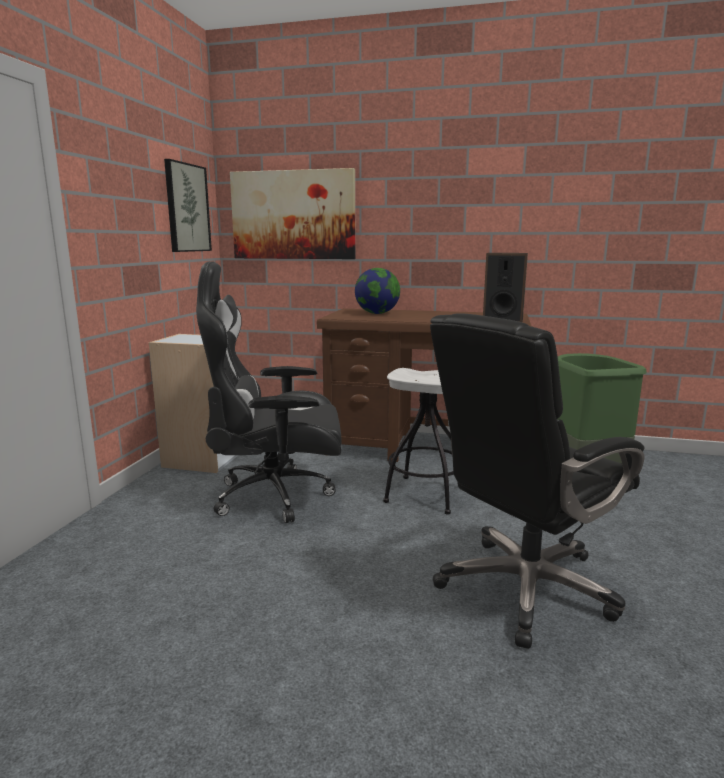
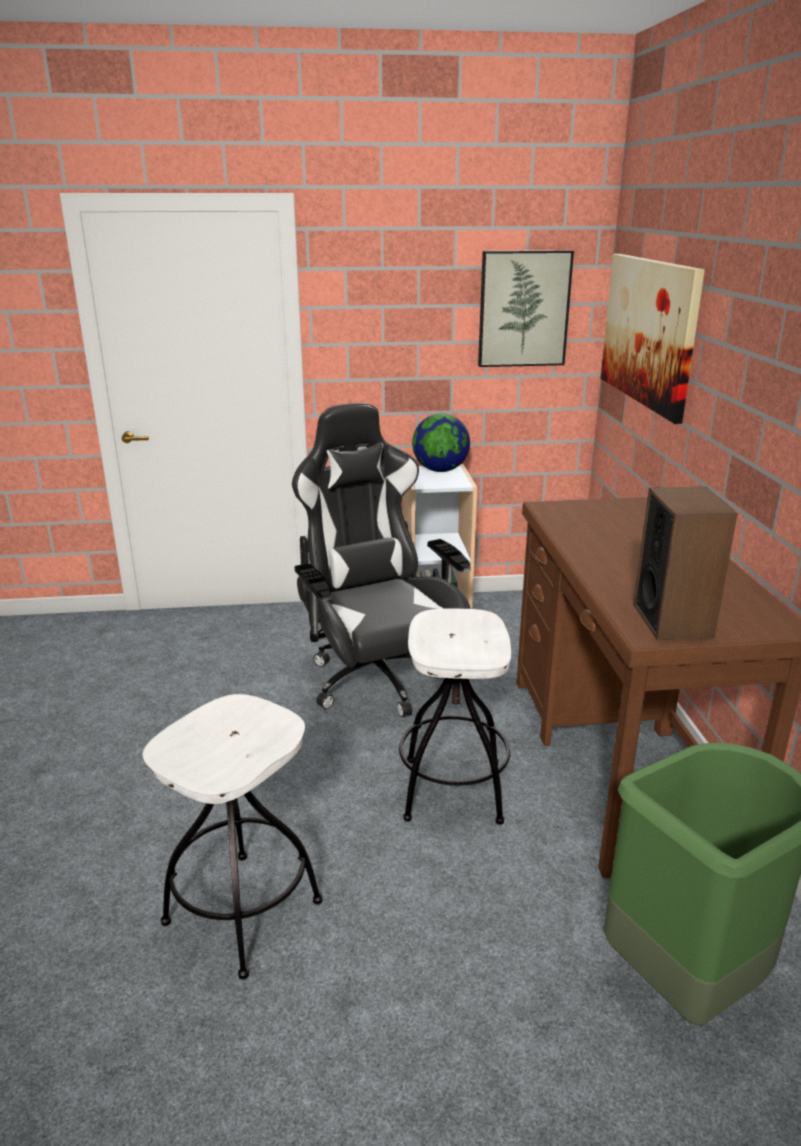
camera: 70 degrees right, 10 degrees up
(377, 313) = (623, 524): globe -> globe (440, 470)
(525, 588) = (243, 911): black office chair -> white stool

